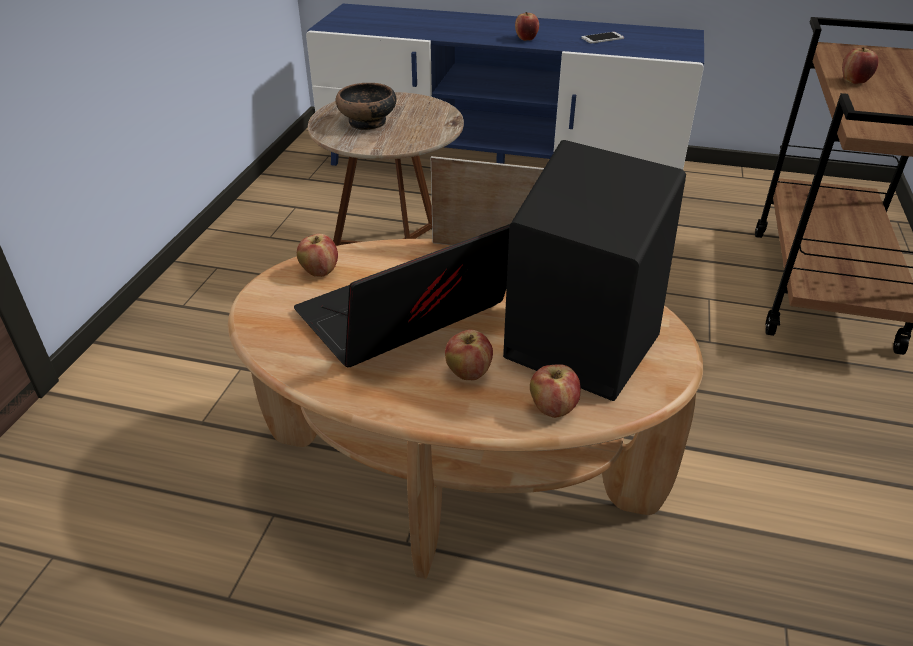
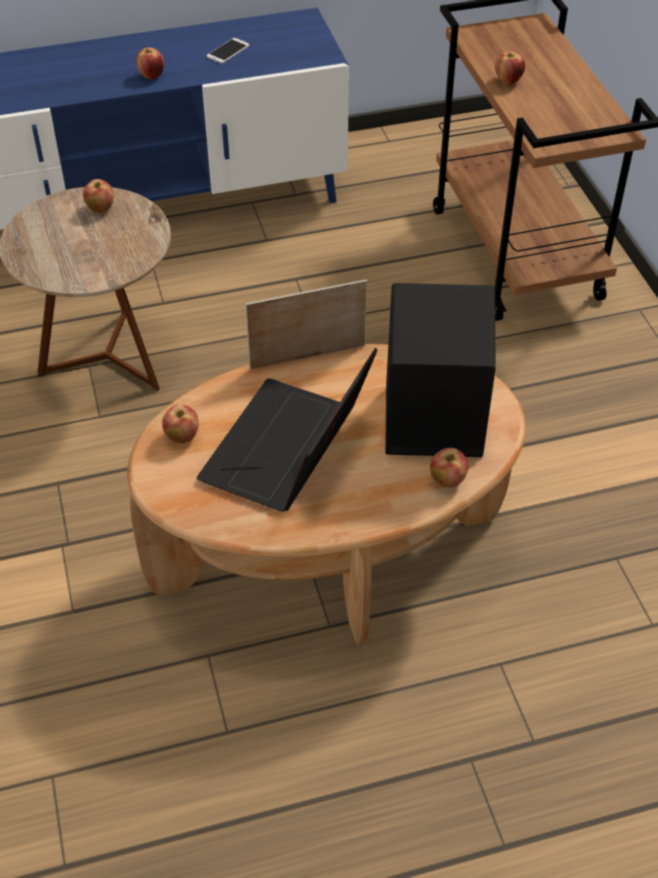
camera: 30 degrees left, 10 degrees up
(368, 122) = (70, 246): bowl -> none
(468, 373) = (371, 478): apple -> apple (100, 208)

